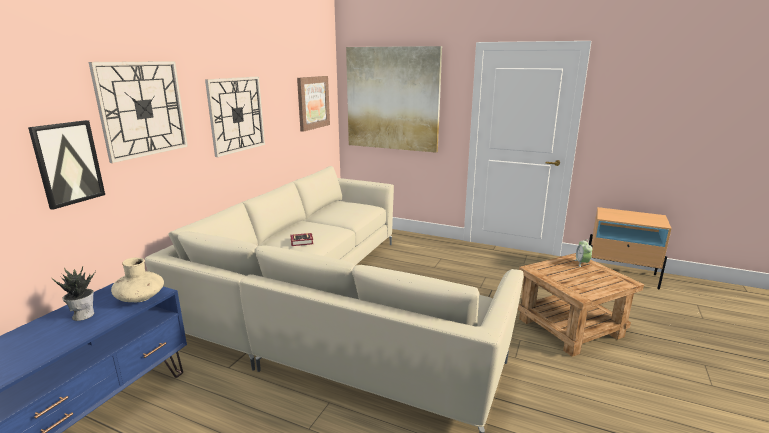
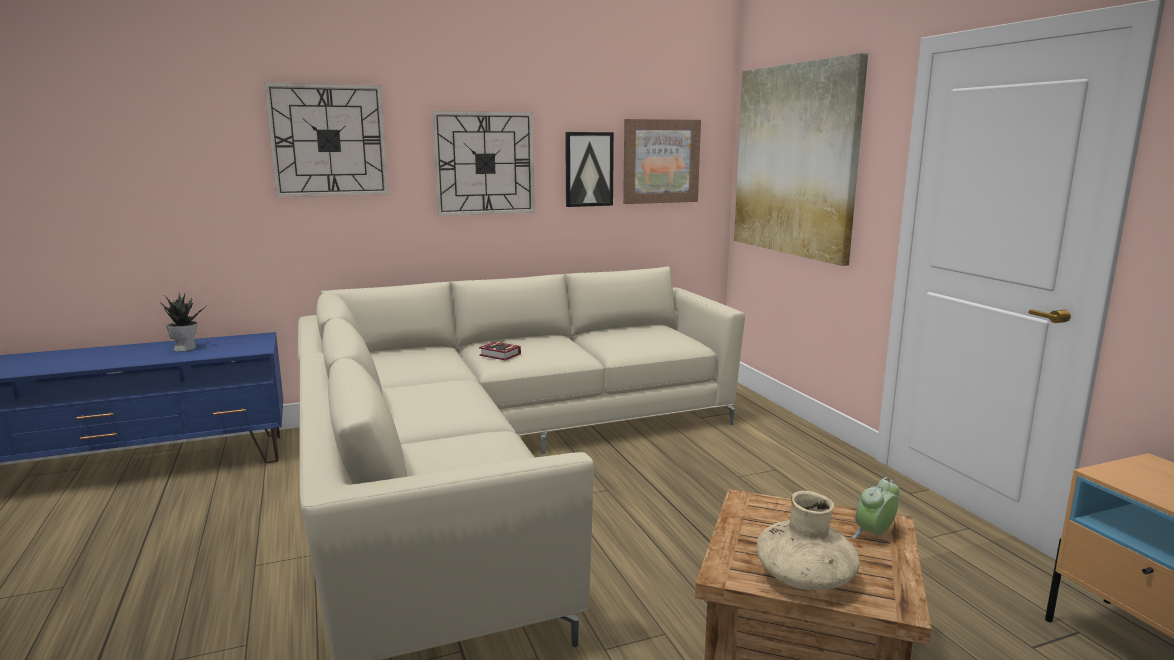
camera: 45 degrees right, 5 degrees down
(68, 163) = (226, 189): picture -> picture (588, 169)
(140, 297) = (240, 349): beige vase -> beige vase (805, 578)

